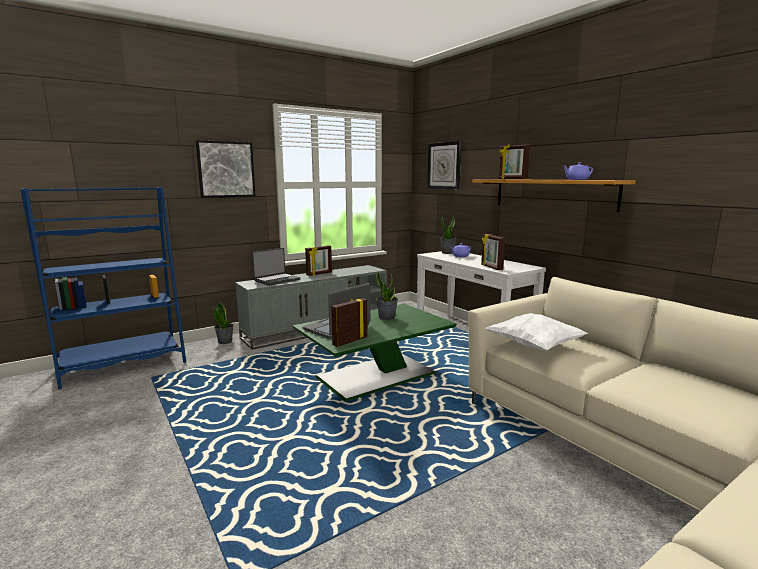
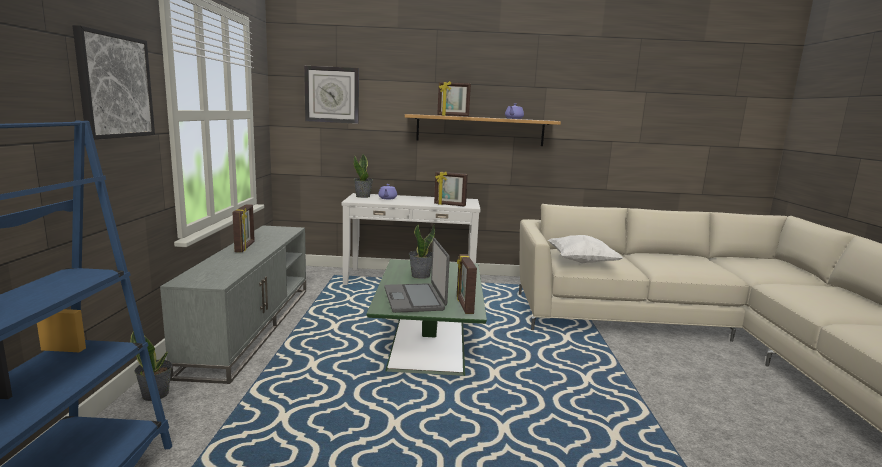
camera: 55 degrees left, 0 degrees up
(276, 280) = (217, 267): laptop -> none

